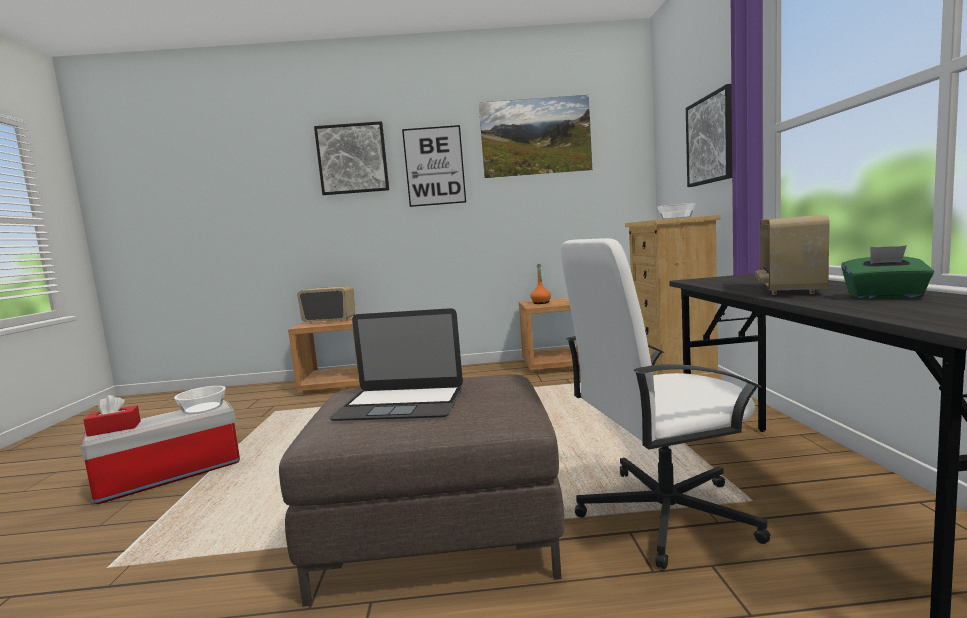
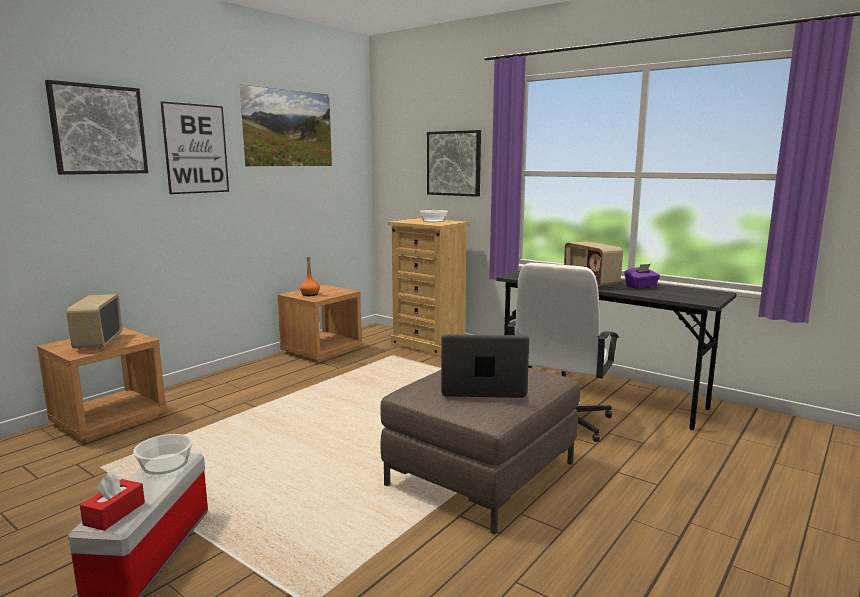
camera: 50 degrees left, 5 degrees up
(329, 321) = (98, 342): radio -> radio turned 60 degrees counterclockwise
(401, 404) = (482, 387): laptop -> laptop turned 135 degrees counterclockwise
(884, 297) = (641, 287): green tissue box -> purple tissue box

